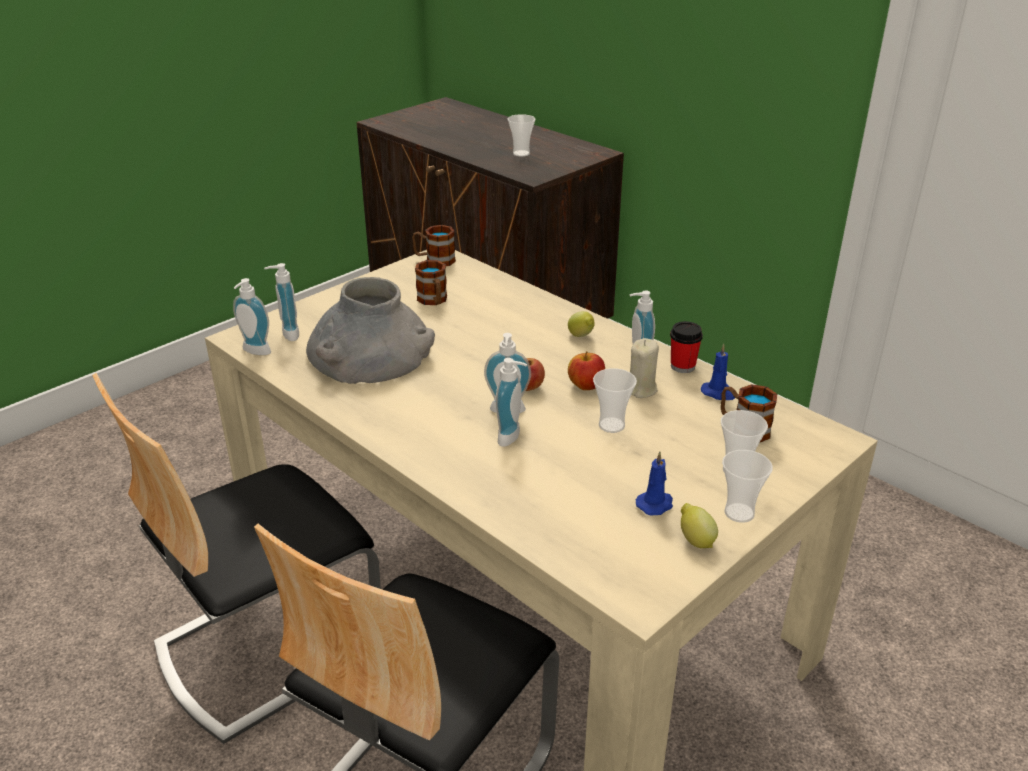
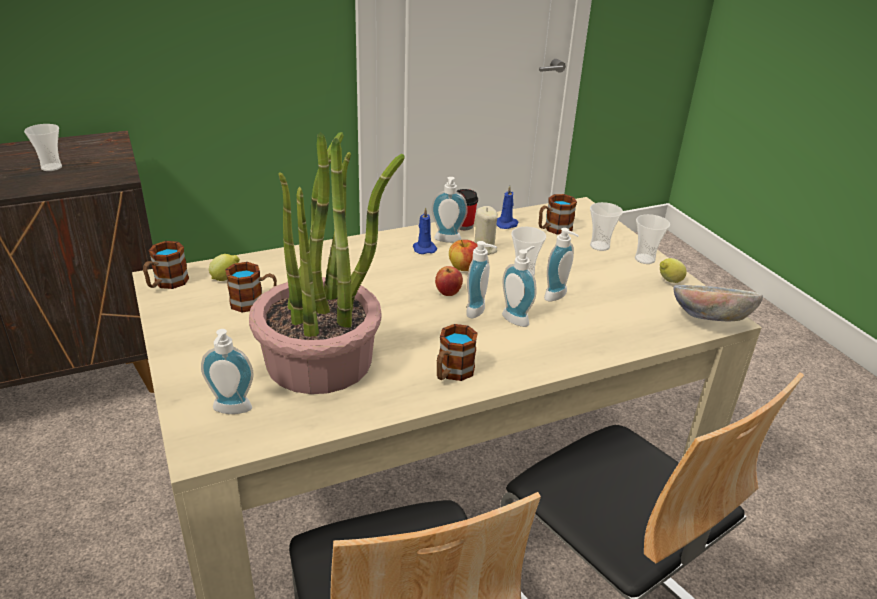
camera: 70 degrees left, 0 degrees up
(254, 352) = (250, 443): soap dispenser -> soap dispenser (558, 297)
(371, 351) = (320, 360): grey vase -> potted plant
(390, 418) = (452, 373): none -> mug
(581, 336) = (388, 250): lemon -> lemon (226, 278)
(622, 585) = (708, 320): none -> bowl
(655, 504) = (626, 284): blue candle -> blue candle (423, 248)

